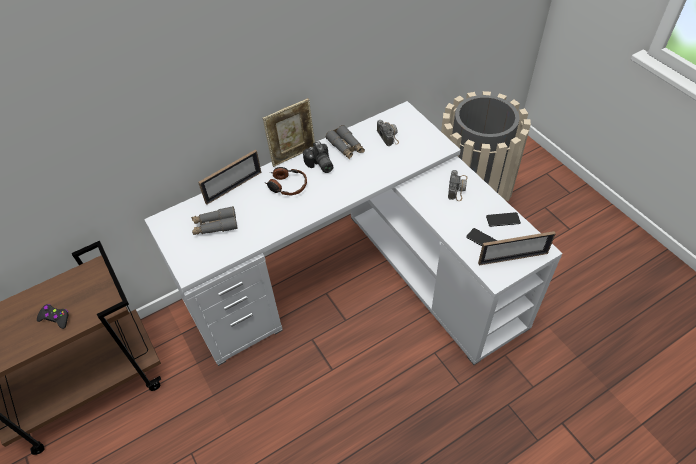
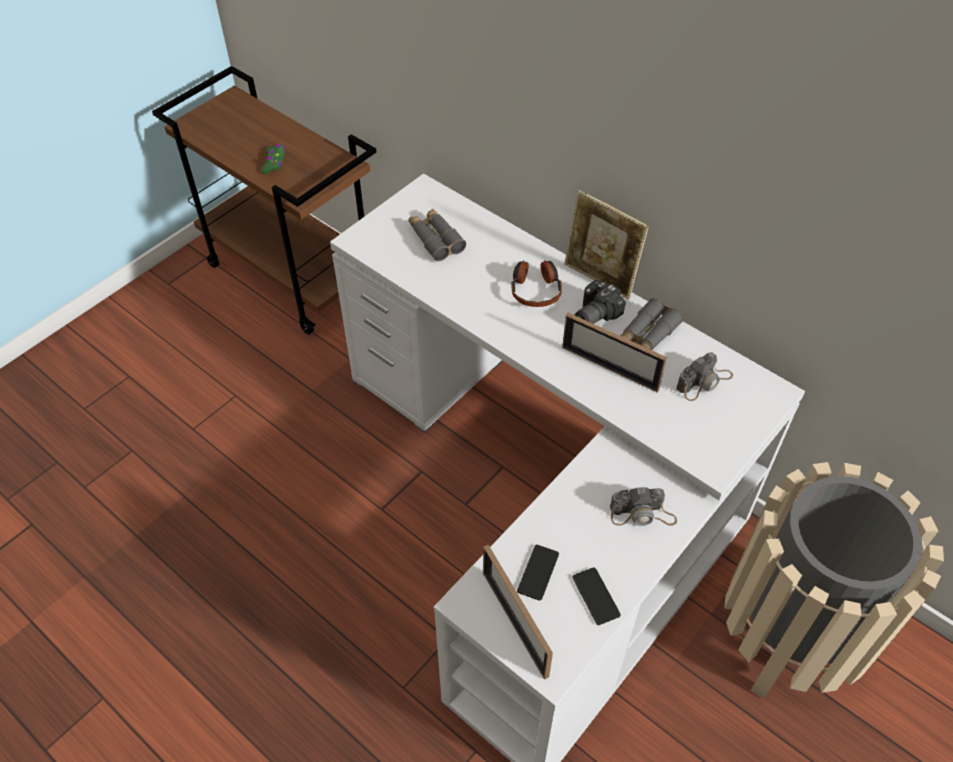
camera: 70 degrees right, 0 degrees up
(55, 318) = (274, 162): black game controller -> green game controller
(233, 187) = (508, 236): picture frame -> picture frame (609, 368)

